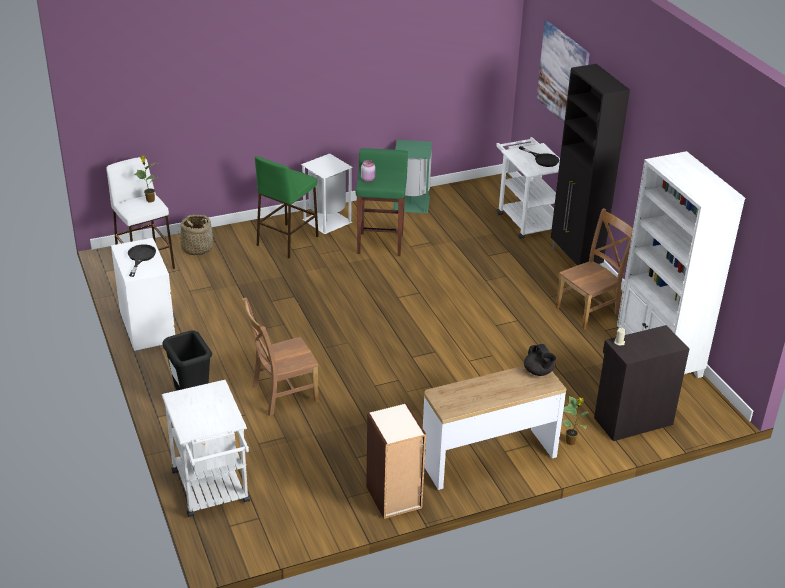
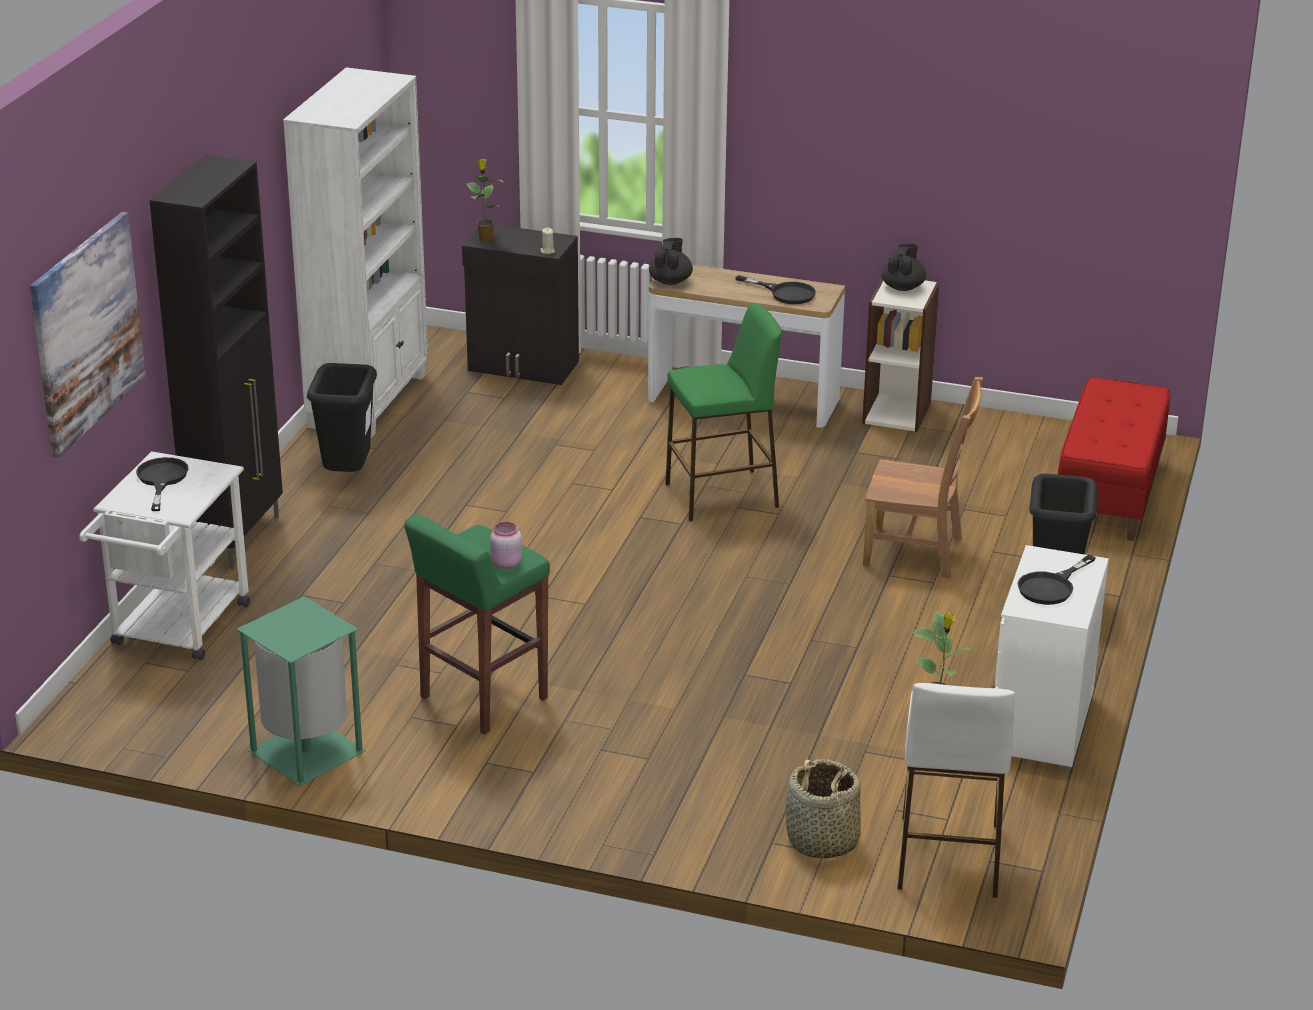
camera: 140 degrees left, 5 degrees down
(212, 491) = (1109, 494): white cart -> red bench
(287, 241) = (637, 779): green stool -> green stool (722, 495)
(327, 220) = (509, 788): white trash can -> none
(401, 427) = (903, 287): none -> black teapot
(466, 394) = (785, 293): none -> black frying pan
(571, 442) = (626, 378): potted plant -> potted plant (485, 238)
(589, 310) = (347, 476): brown chair -> black trash can

